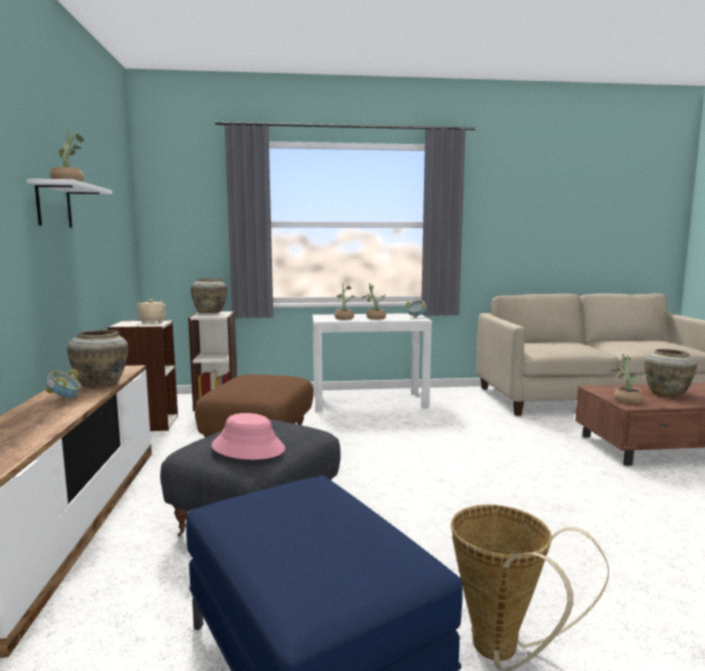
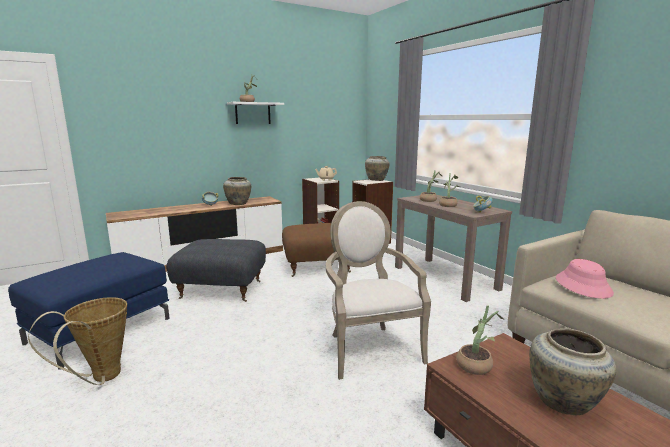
camera: 65 degrees right, 5 degrees up
(248, 448) = (200, 246): pink hat -> pink hat (583, 286)
(369, 401) = (445, 278): white console table -> brown console table
(494, 460) = (369, 347): none -> armchair

